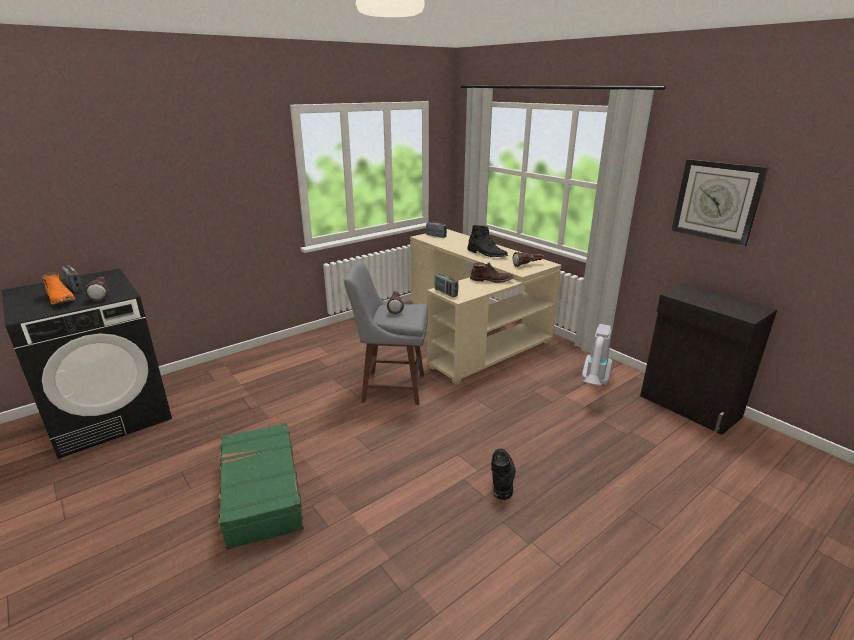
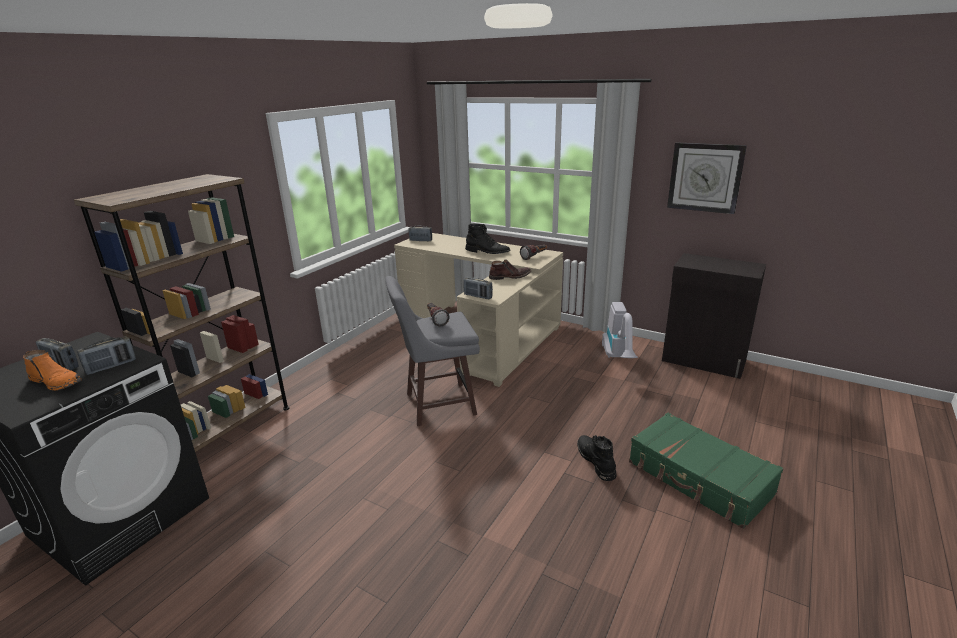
camera: 20 degrees left, 0 degrees up
(101, 295) = (111, 366): flashlight -> radio
(220, 369) = (229, 429): none -> brown bookcase
(260, 493) = (374, 545): green suitcase -> green suitcase (699, 478)

